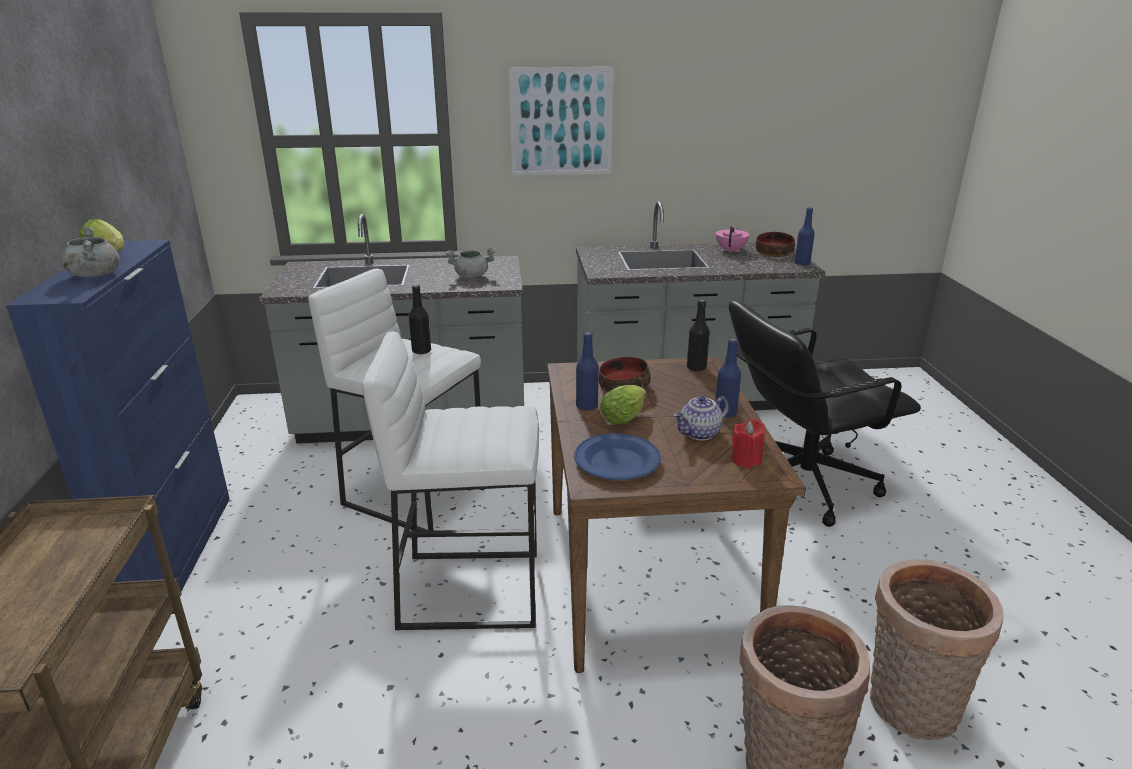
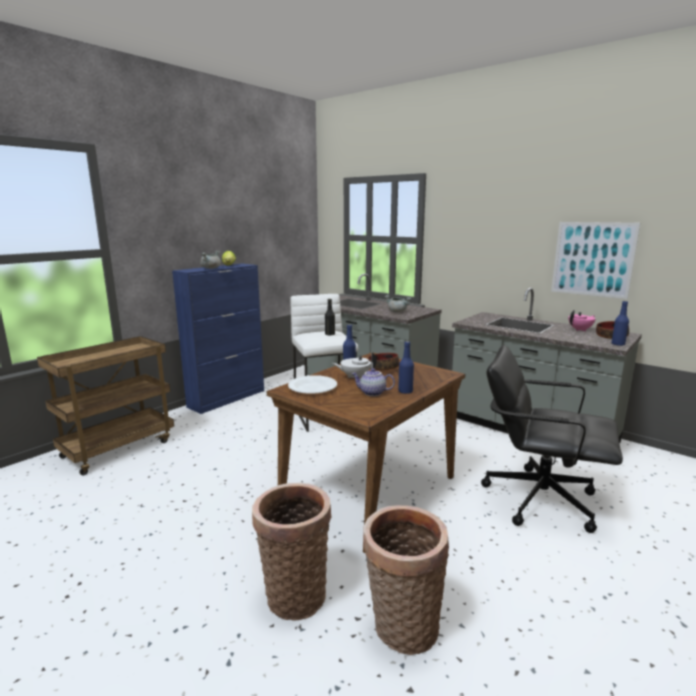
camera: 45 degrees right, 10 degrees down
(471, 588) = (290, 455): white stool -> none
(561, 122) = (482, 234): picture -> picture (592, 259)
(617, 461) = (313, 387): blue plate -> white plate
(625, 417) = (354, 377): lettuce -> white teapot
(696, 368) = (439, 373): black bottle -> none
(746, 460) = (367, 408): red candle -> none

